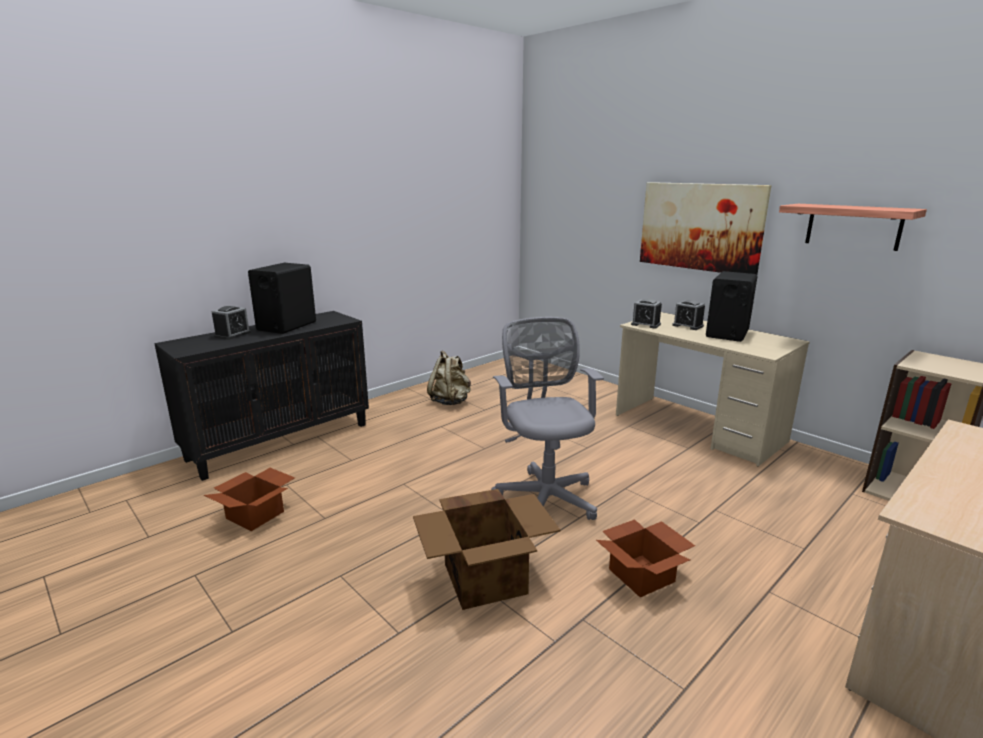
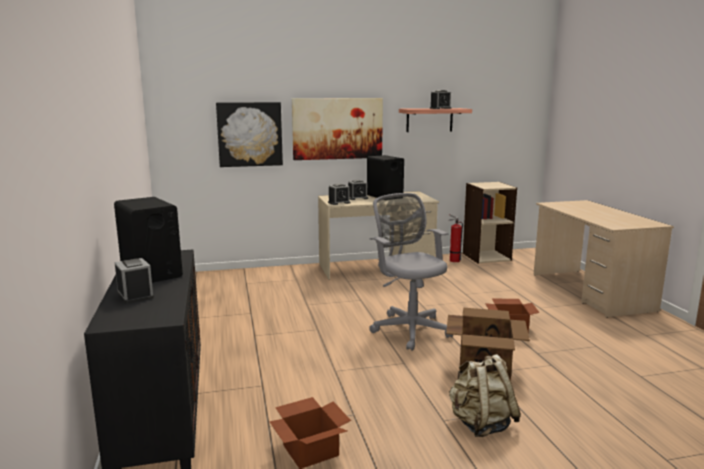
camera: 60 degrees left, 5 degrees down
(450, 401) = (212, 321): beige backpack -> beige backpack (481, 424)
(545, 497) = (409, 329): grey office chair -> grey office chair turned 45 degrees clockwise
(601, 224) = (250, 134): none -> picture
(833, 469) = (453, 260): none -> fire extinguisher
(856, 207) = (440, 108): none -> alarm clock

